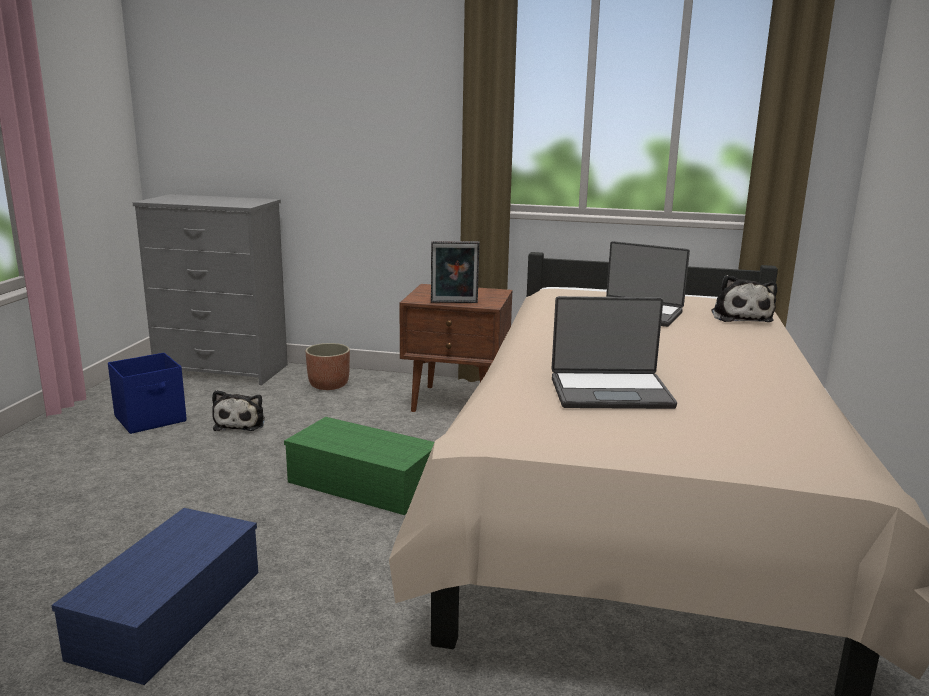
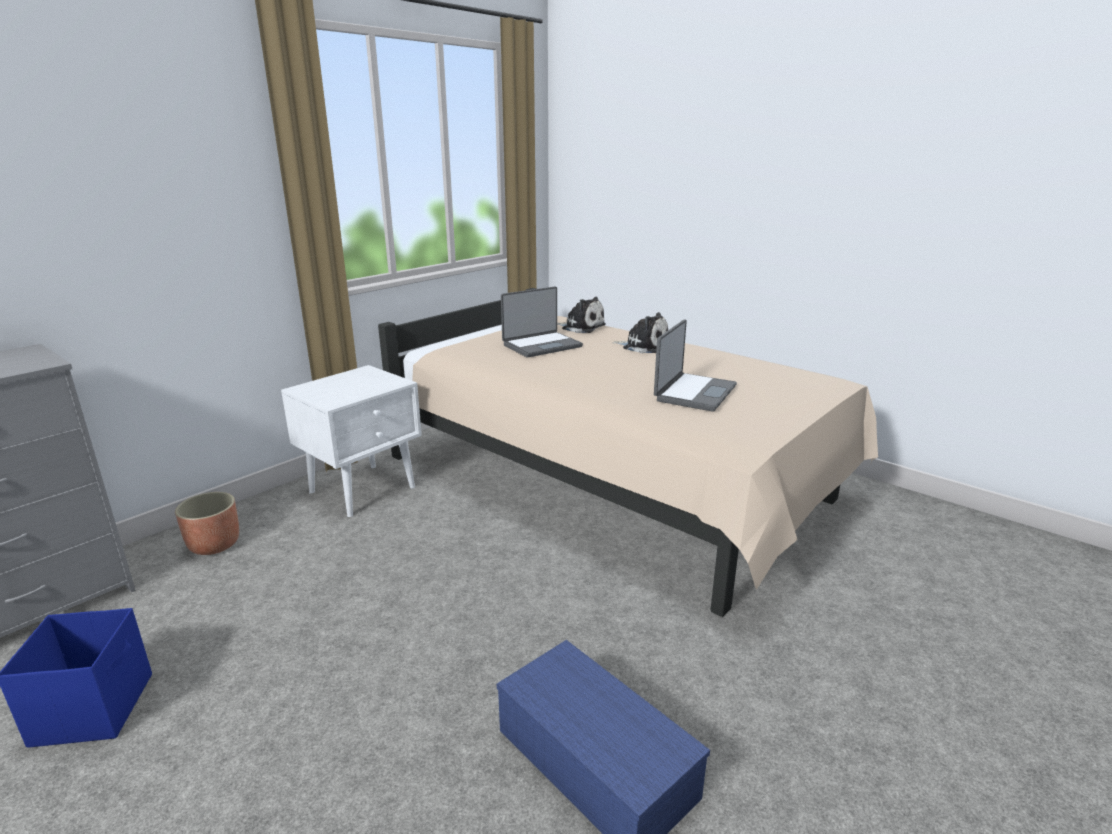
camera: 60 degrees left, 5 degrees up
(241, 423) = (225, 629): plush toy -> plush toy (643, 346)
(365, 483) = (462, 581): green storage box -> none
(454, 303) = (370, 392): picture frame -> none
(457, 402) = (364, 489): brown nightstand -> white nightstand

